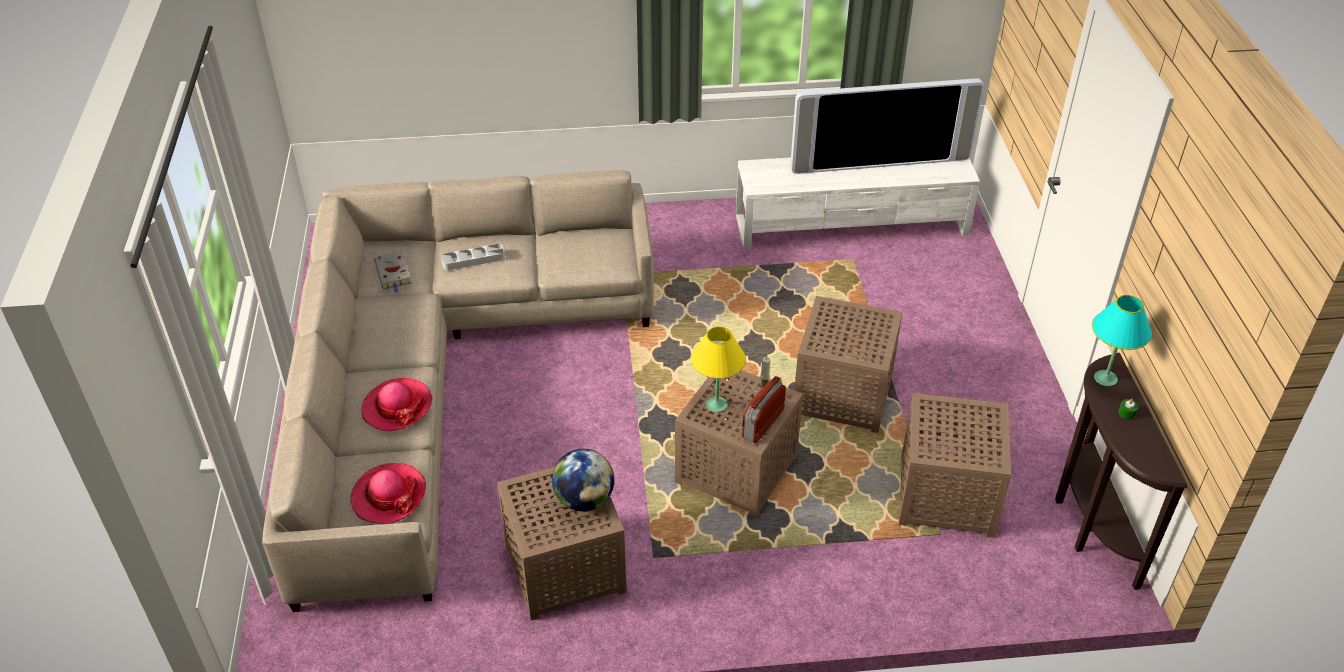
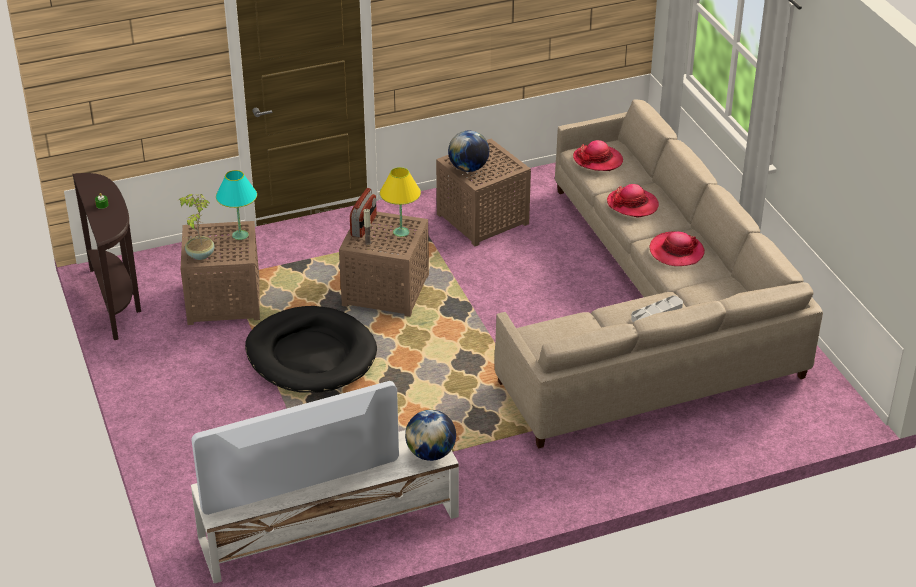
camera: 165 degrees right, 5 degrees down
(393, 274) = (714, 290): grey book -> none
(396, 328) = (676, 251): none -> hat
(760, 170) = (431, 453): none -> globe
(844, 396) = (311, 355): brown side table -> black dog bed
(984, 417) = (199, 255): none -> potted plant
(1106, 378) = (112, 224): turquoise table lamp -> turquoise table lamp (240, 235)

